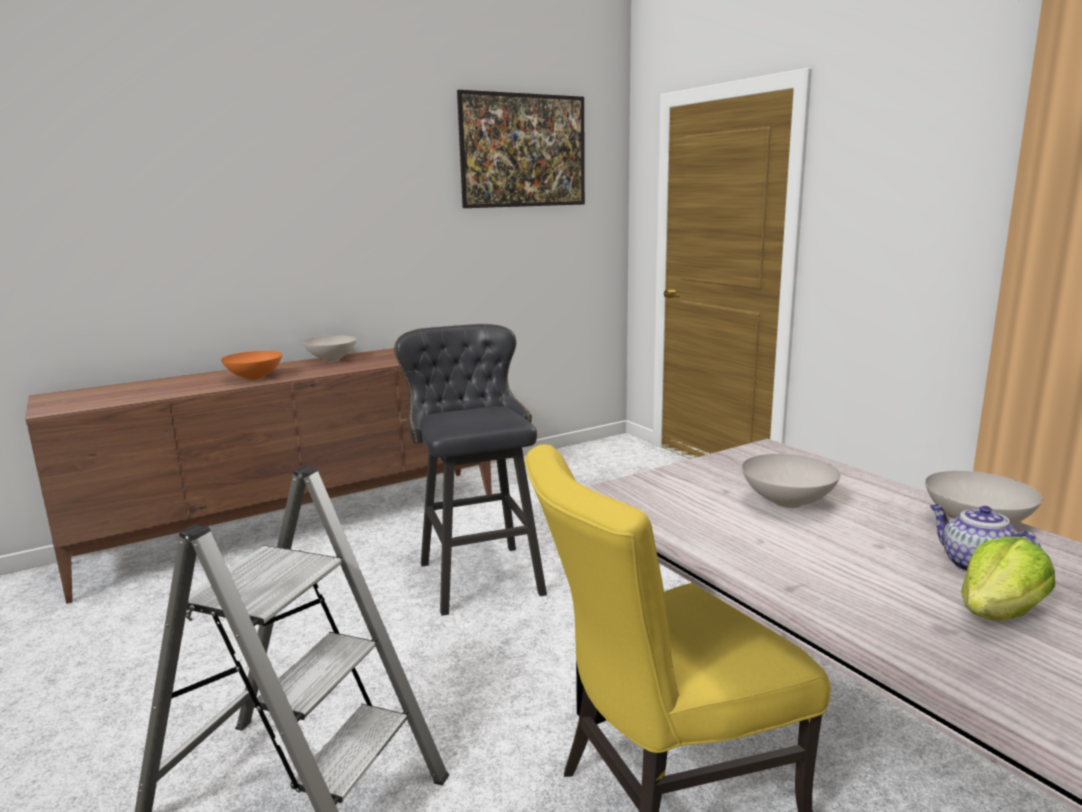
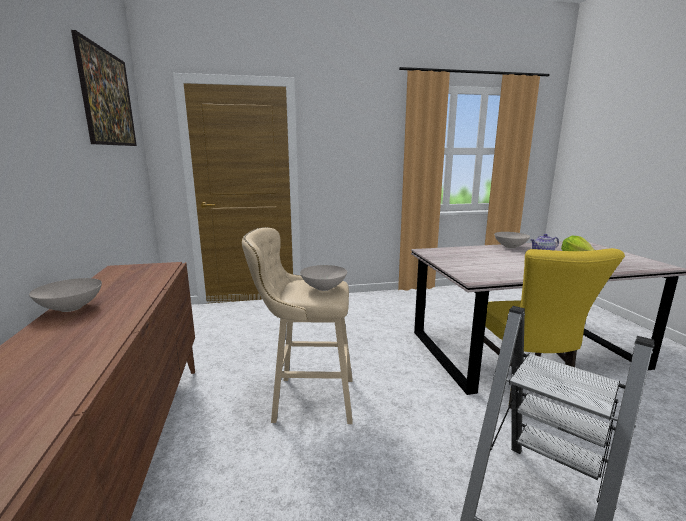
camera: 70 degrees left, 0 degrees up
(253, 377) = (70, 350): orange bowl -> none
(477, 570) = (303, 399): black stool -> beige stool
(786, 502) = (488, 259): white bowl -> white bowl (323, 288)

